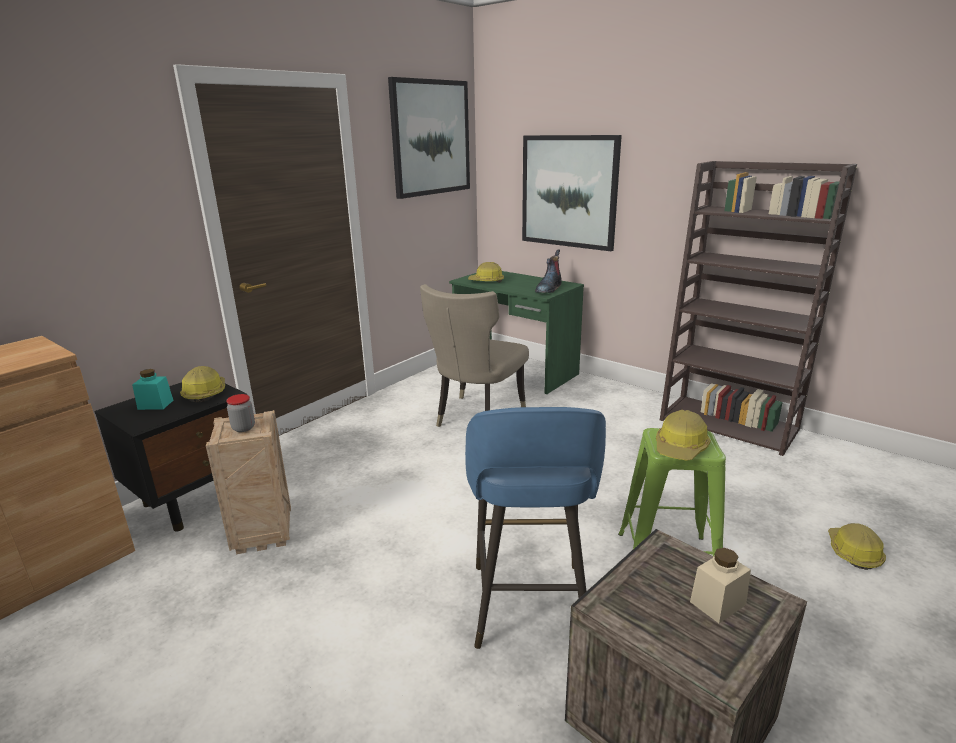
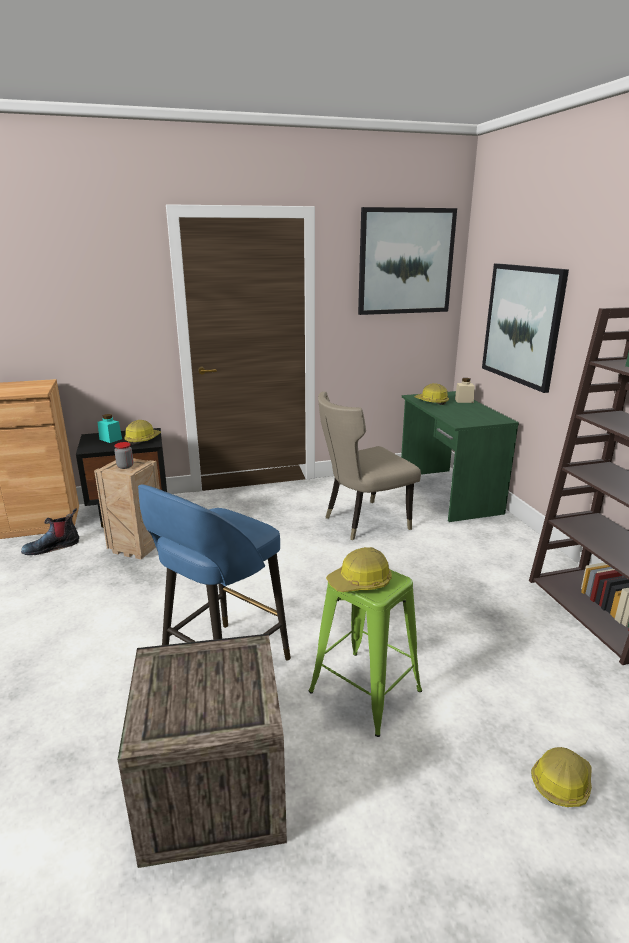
camera: 35 degrees right, 0 degrees up
(548, 288) = (474, 419): boot -> boot (52, 547)
(717, 603) = (220, 698): beige jar -> beige jar (464, 401)

